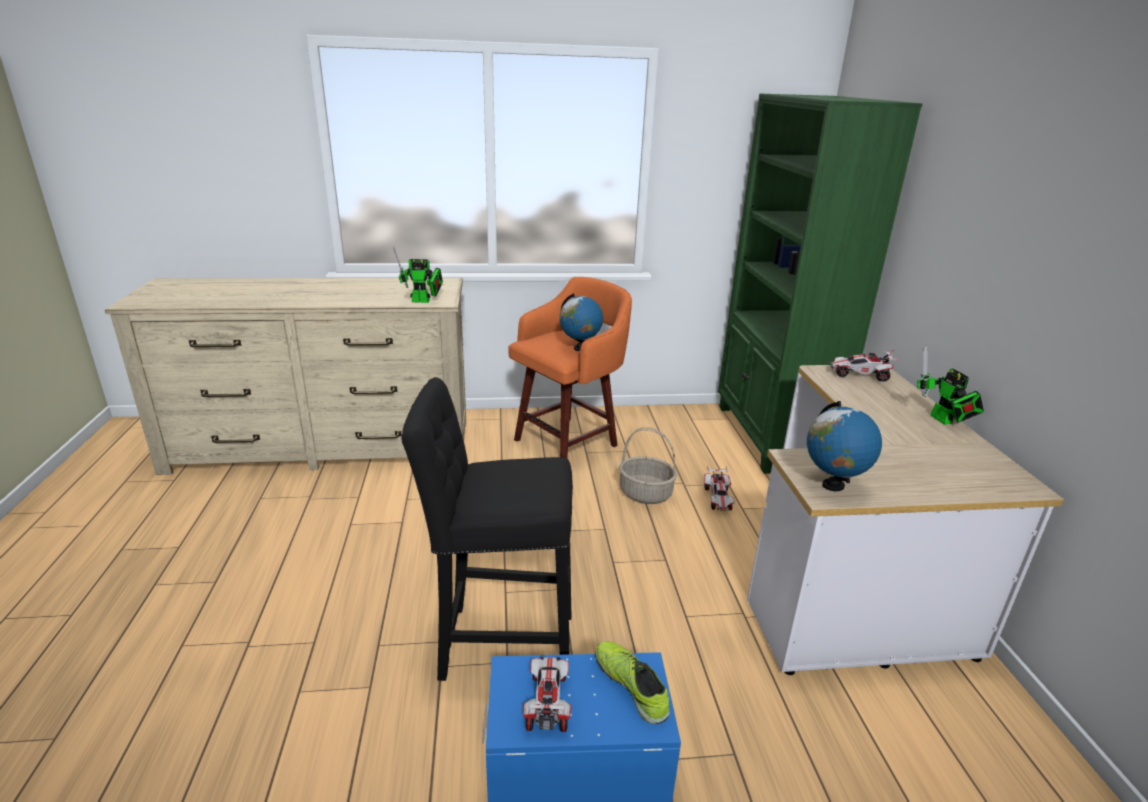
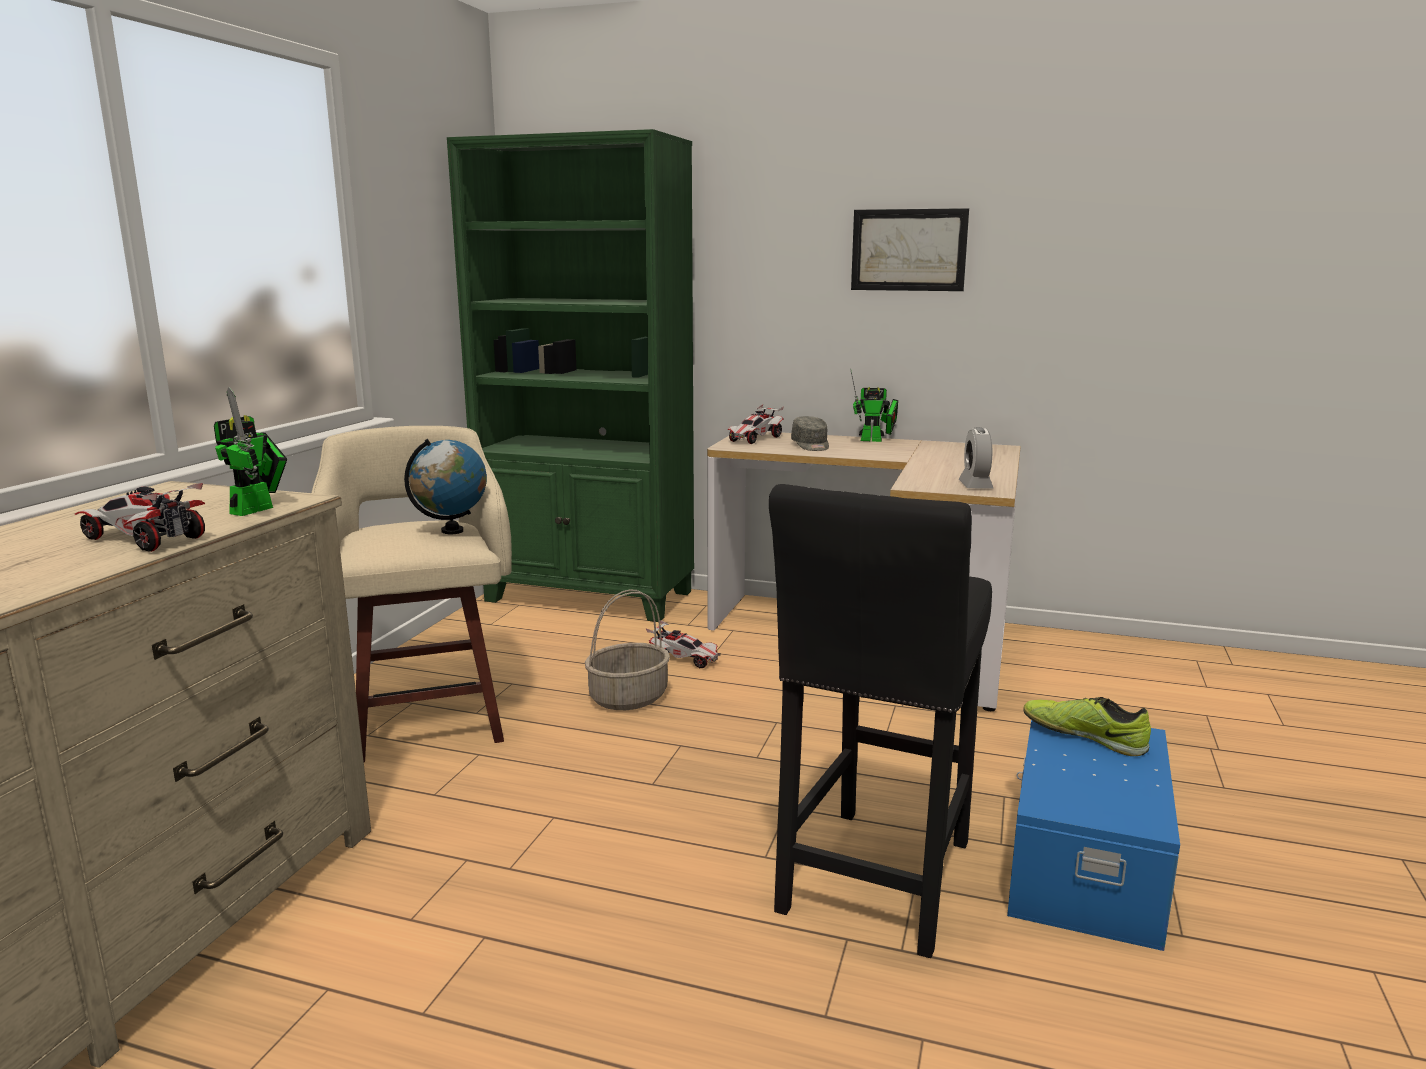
camera: 65 degrees left, 10 degrees down
(547, 702) = (1106, 789): toy car -> toy car (143, 539)
(568, 441) = (427, 719): orange stool -> beige stool
(631, 686) = (1084, 736): shoe -> shoe turned 45 degrees clockwise
(832, 485) = (975, 485): globe -> alarm clock
(873, 398) = (811, 445): none -> grey cap
(1040, 246) = (908, 250): none -> picture

